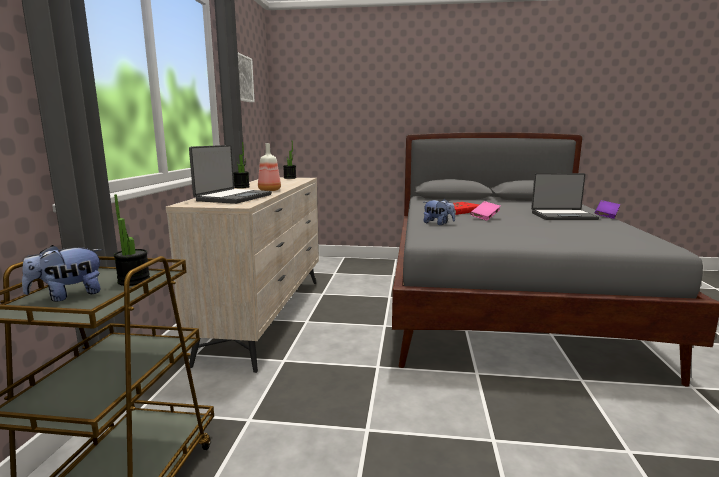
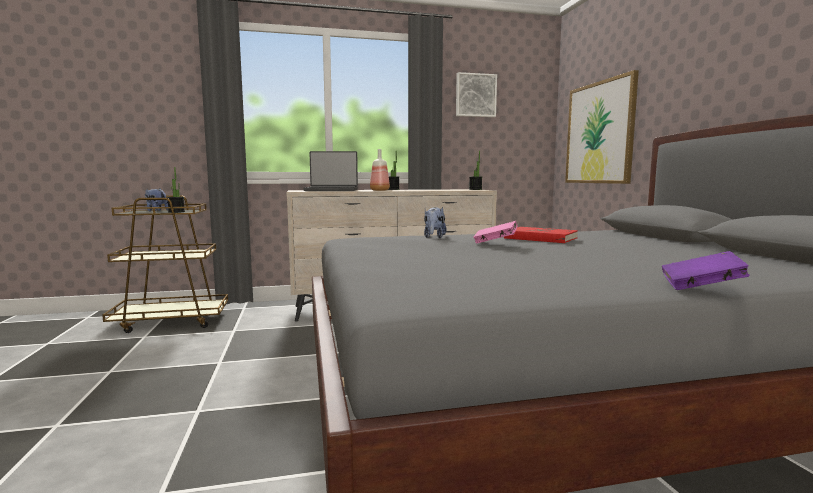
camera: 70 degrees right, 5 degrees down
(335, 125) = (599, 133): none -> picture
(563, 216) = (613, 266): laptop -> none

